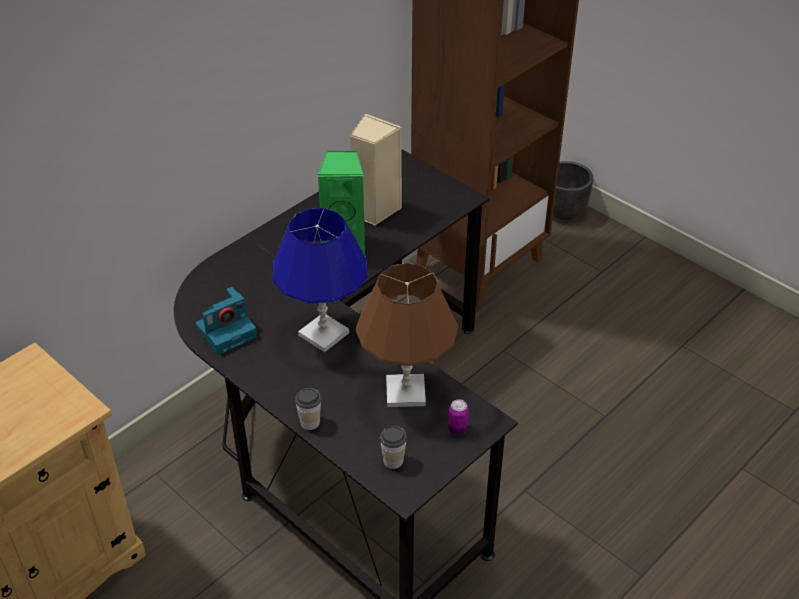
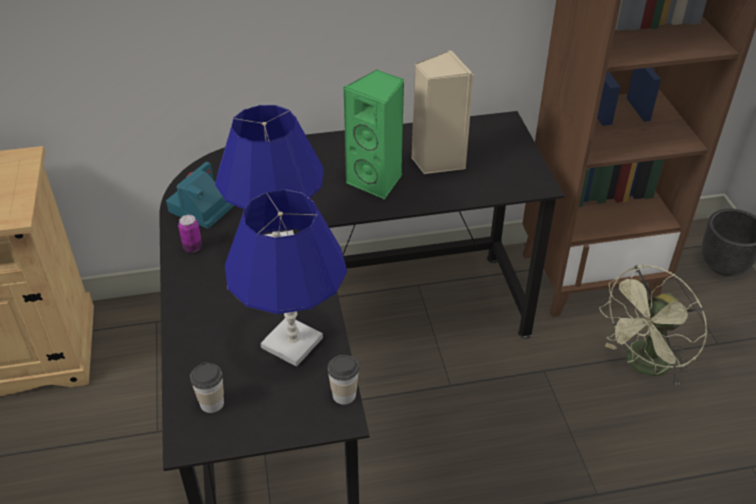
camera: 35 degrees right, 0 degrees up
(227, 331) = (202, 208): camera -> camera turned 120 degrees clockwise
(310, 422) = (181, 325): cup -> cup (344, 395)
(406, 392) = (293, 343): brown table lamp -> blue table lamp
(457, 429) = (302, 407): can -> can (192, 247)
(567, 312) = (643, 366): none -> green fan

